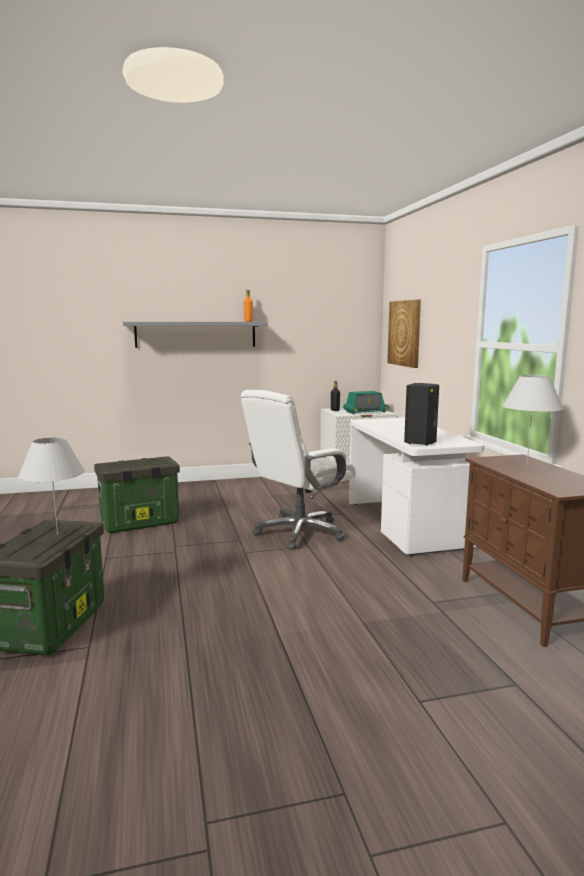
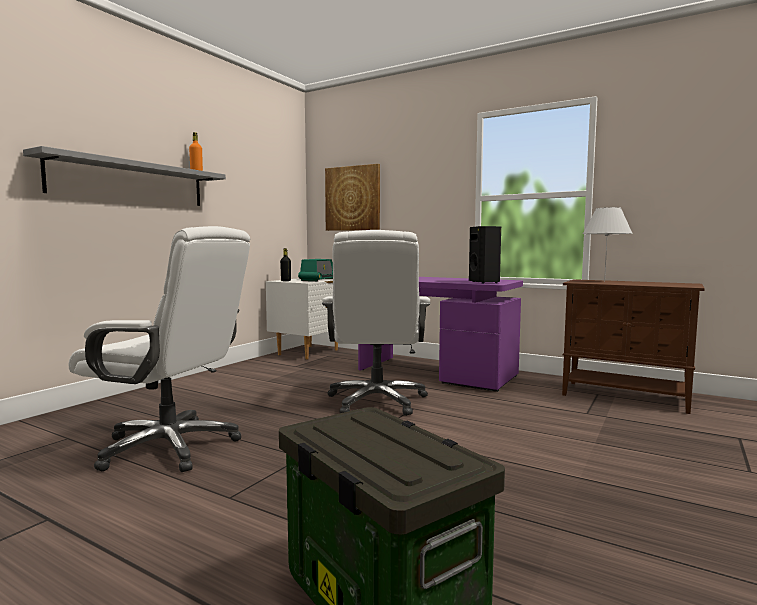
camera: 45 degrees left, 5 degrees down
(57, 534) = (379, 431): white table lamp -> none
(139, 523) = (170, 447): storage box -> white office chair
(406, 525) = (437, 373): white desk -> purple desk

